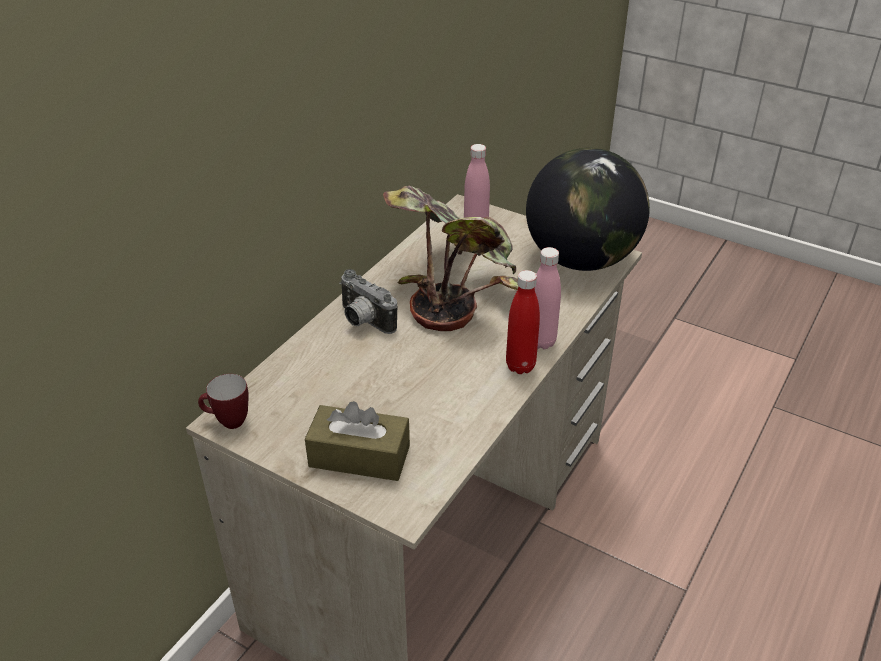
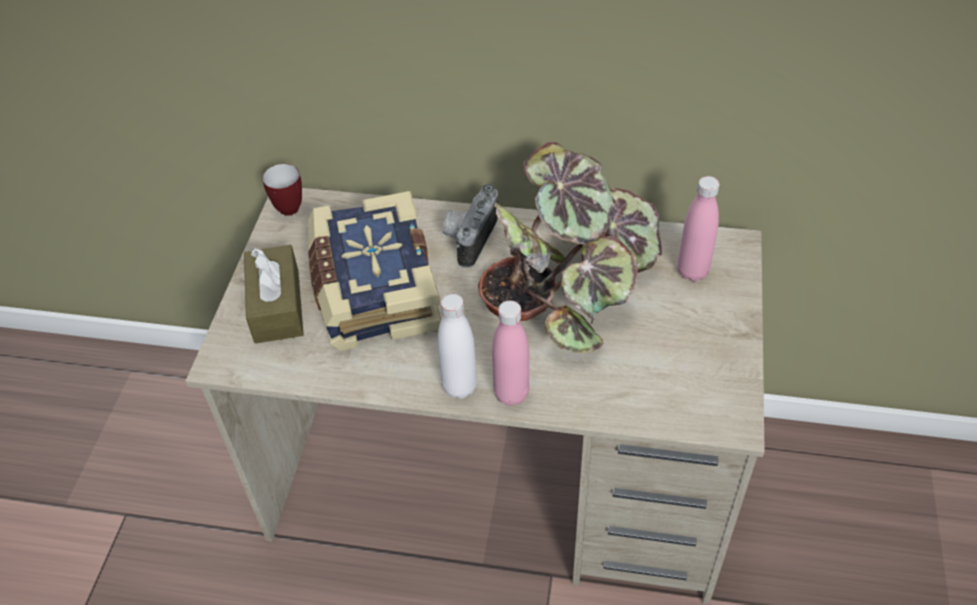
camera: 70 degrees right, 10 degrees up
(382, 389) = (373, 289): none -> book
(520, 366) = (459, 387): red bottle -> white bottle
(581, 259) = (699, 389): globe -> none

